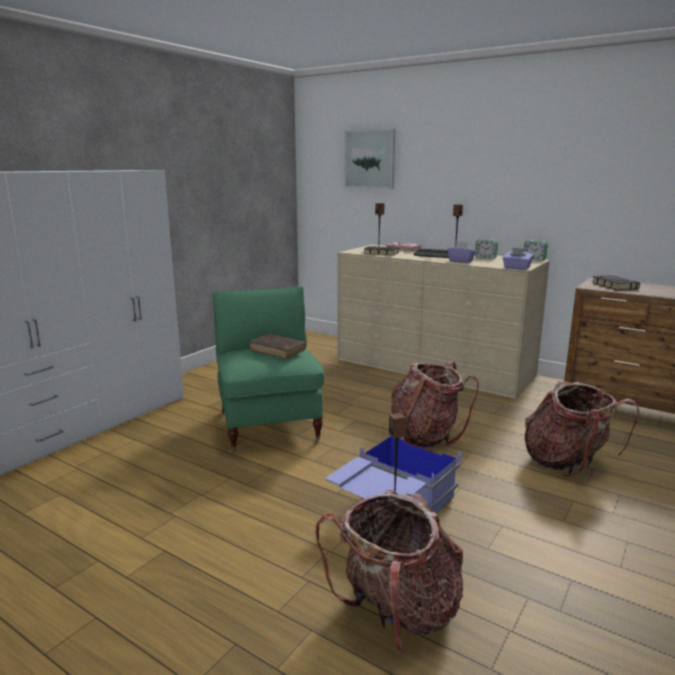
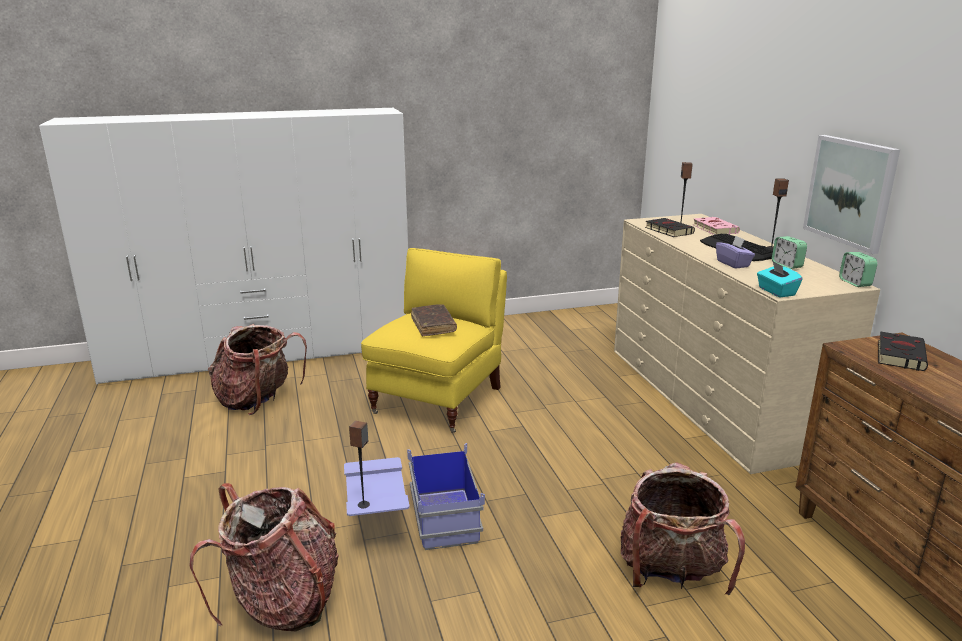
camera: 40 degrees right, 5 degrees up
(269, 425) = (438, 400): green armchair -> yellow armchair
(369, 159) = (712, 97): picture -> picture (850, 192)
(426, 435) = (563, 471): backpack -> backpack (258, 401)
(516, 268) = (776, 292): purple tissue box -> turquoise tissue box

